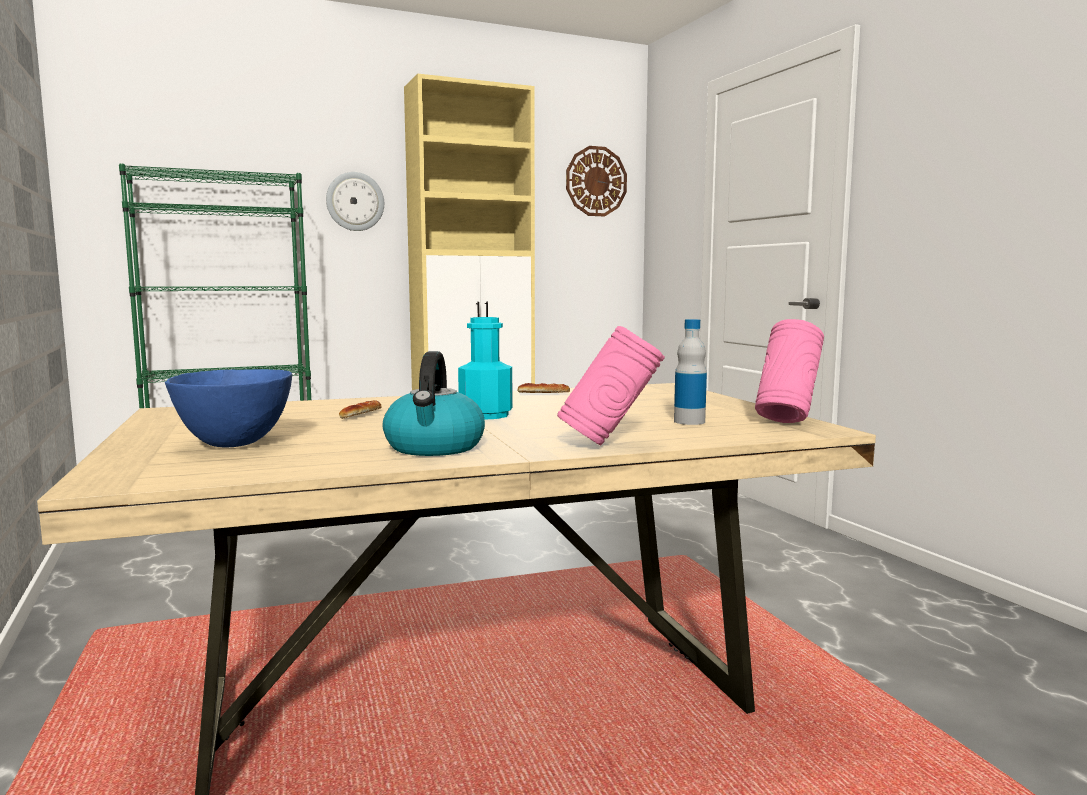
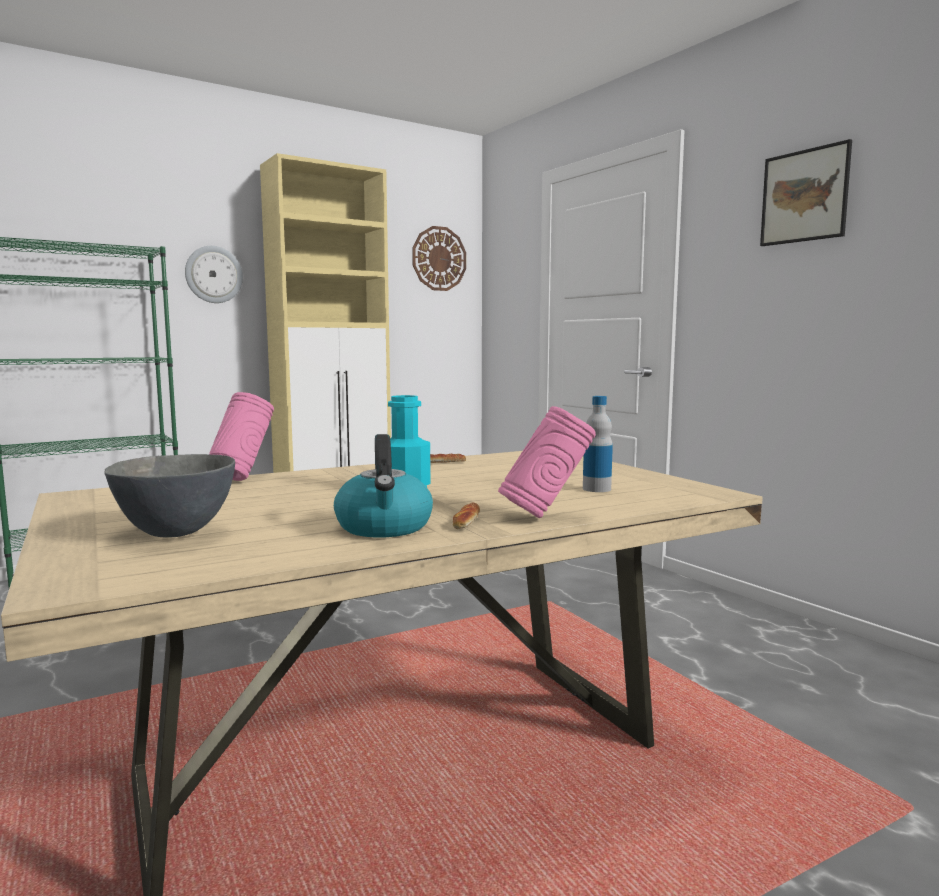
camera: 10 degrees left, 0 degrees up
(232, 444) = (174, 533): blue bowl -> grey bowl
(361, 415) = (282, 493): bread -> bread (466, 521)
(786, 421) = (679, 485): pink vase -> pink vase (241, 479)
(993, 94) = (804, 196): none -> picture

